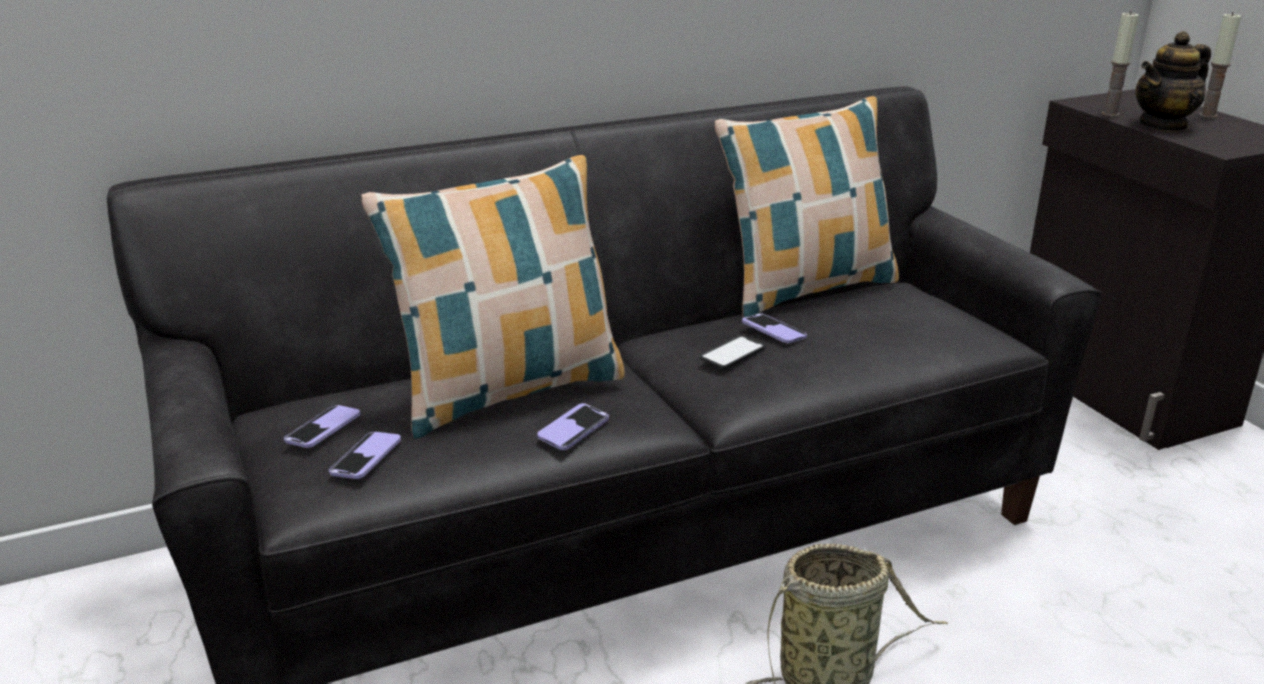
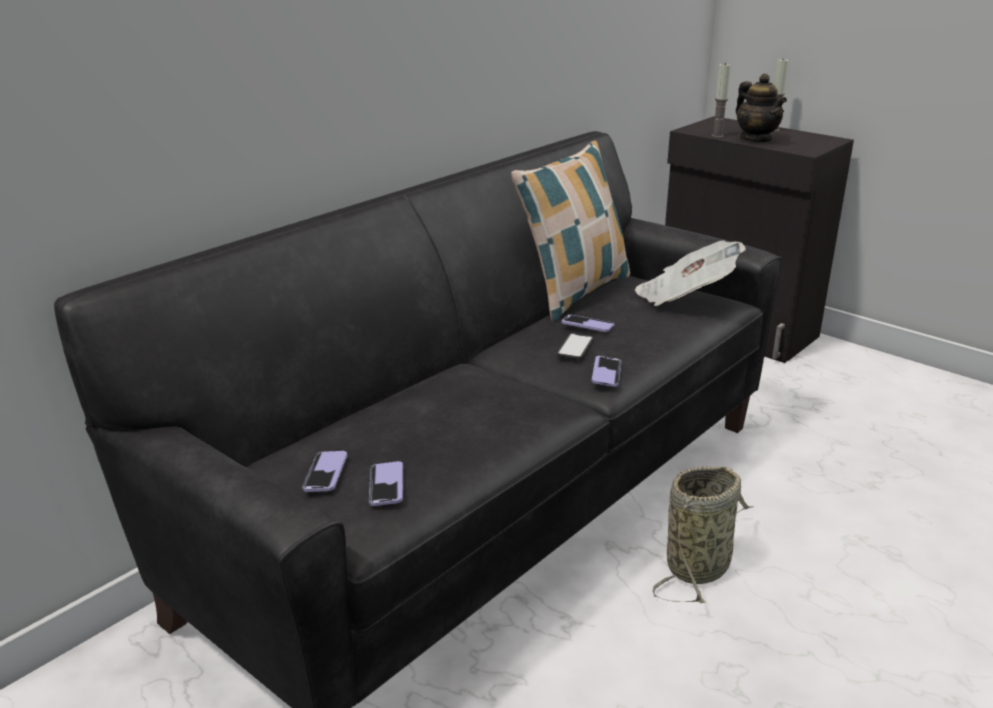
camera: 25 degrees left, 0 degrees up
(508, 391) = (443, 410): pillow -> none
(573, 429) = (519, 425): phone -> phone (606, 373)
(935, 321) = (685, 297): none -> newspaper
(1164, 125) = (756, 139): teapot -> teapot turned 60 degrees counterclockwise

